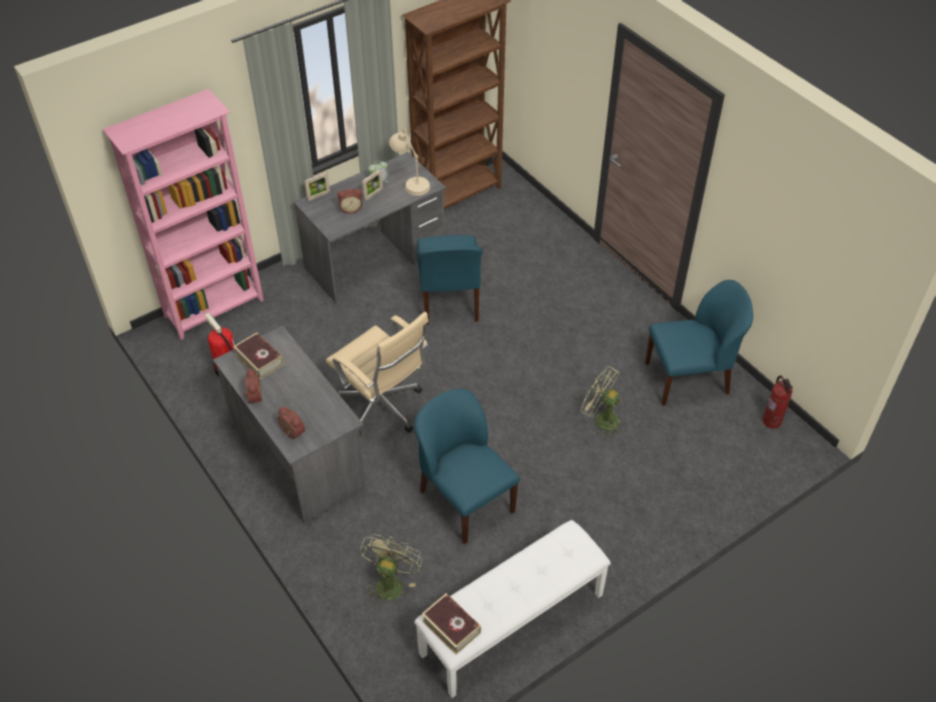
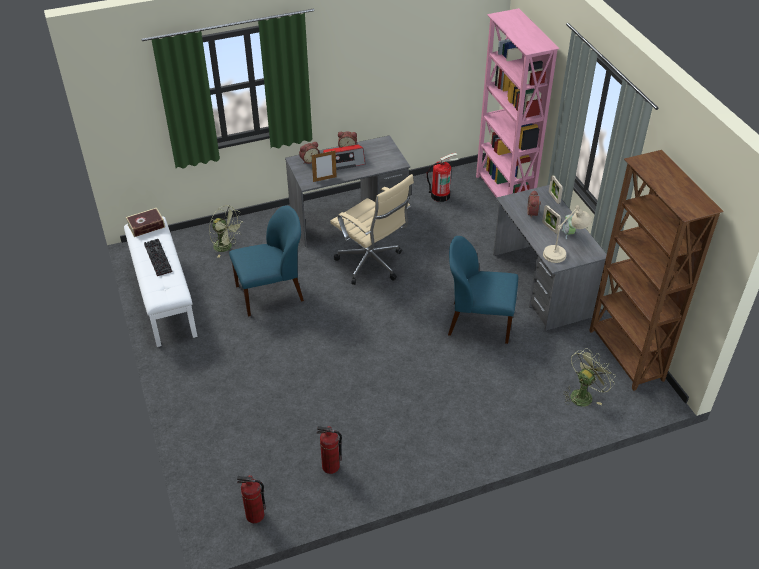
camera: 105 degrees right, 5 degrees down
(259, 360) = (380, 153): book -> none
(288, 394) = (343, 162): none -> radio
(332, 405) = (324, 179): none -> picture frame
(383, 409) = (372, 265): beige office chair -> beige office chair turned 105 degrees counterclockwise
(513, 584) = (156, 258): none -> keyboard
(601, 419) = (310, 389): green fan -> green fan (583, 394)
(688, 378) = (330, 467): blue chair -> fire extinguisher

